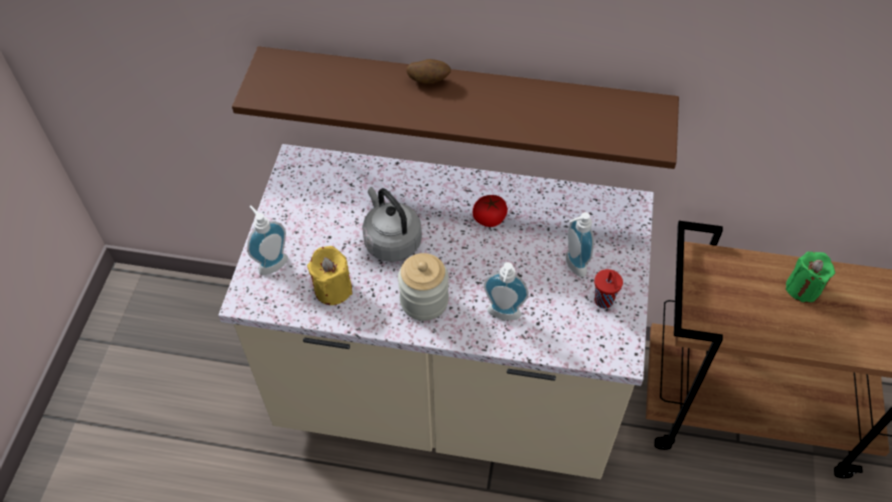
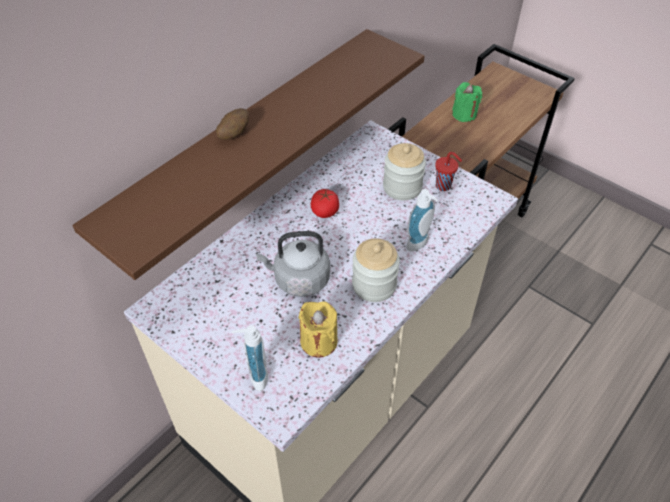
camera: 60 degrees left, 5 degrees down
(572, 265) = (402, 187): soap dispenser -> jar

